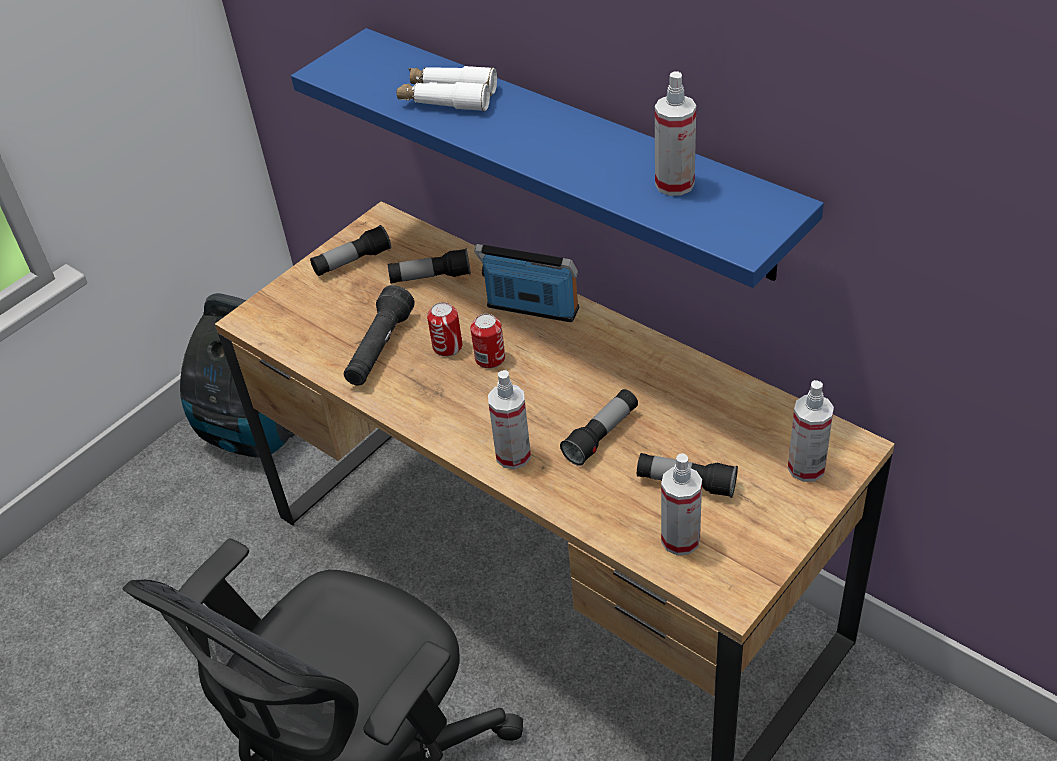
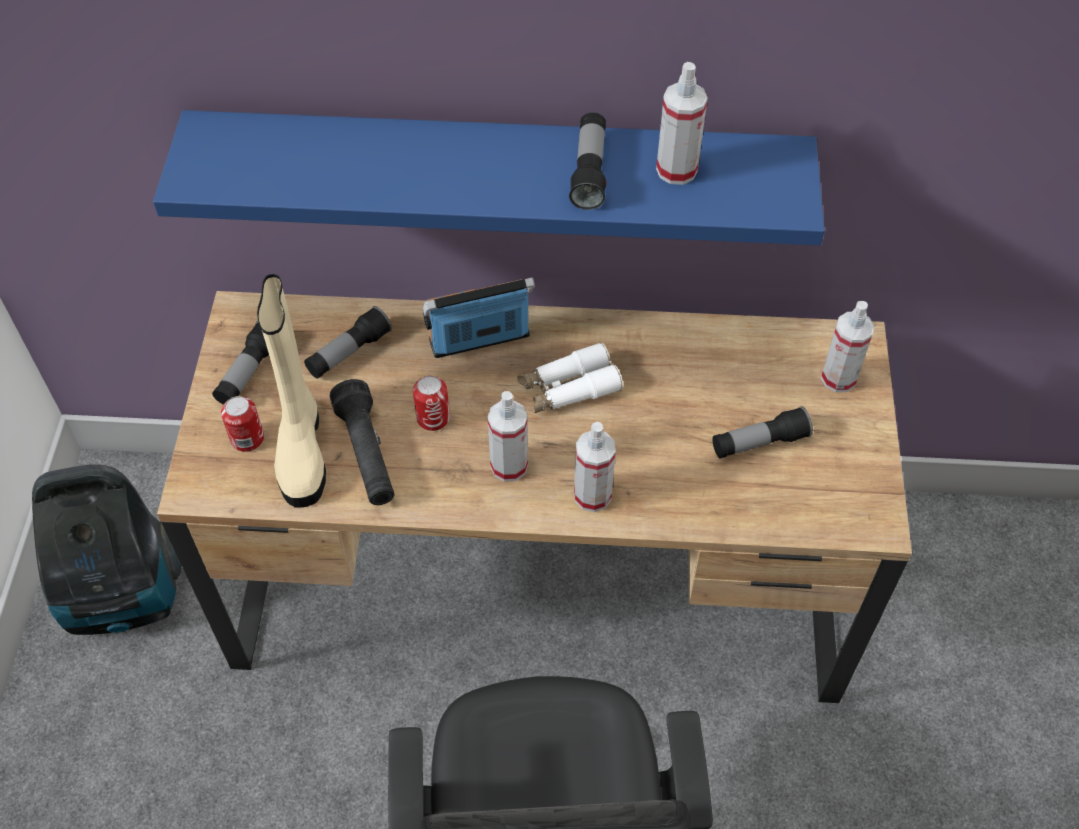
camera: 40 degrees left, 10 degrees up
(339, 326) = (302, 449): none -> beige boot
(448, 98) = (364, 162): white binoculars -> white binoculars (568, 388)
(490, 358) = (485, 410): can -> can (247, 438)
(601, 435) = (652, 435): flashlight -> flashlight (589, 171)
(680, 540) = (798, 497): spray bottle -> spray bottle (509, 466)

